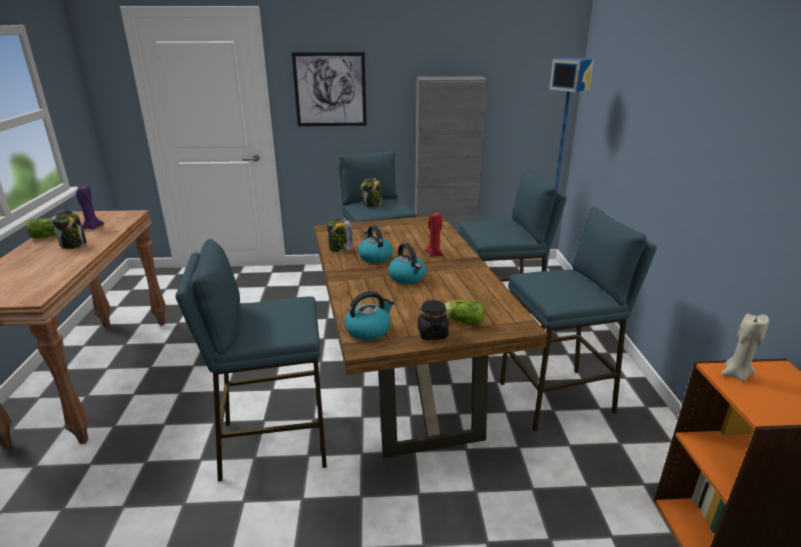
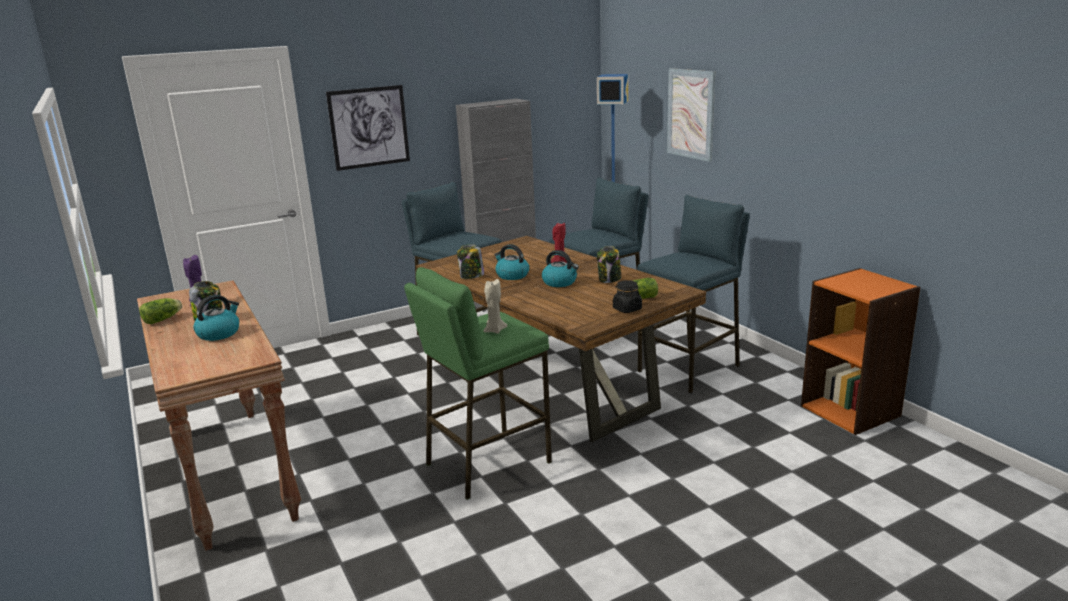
camera: 25 degrees left, 5 degrees down
(273, 443) = (486, 463): blue stool -> green stool
(368, 330) = (577, 318): kettle -> kettle (219, 333)
(372, 205) = (451, 239): jar -> jar (609, 279)
(647, 111) = (690, 114): none -> picture
(736, 375) = (840, 281): beige candle -> beige candle (494, 330)

